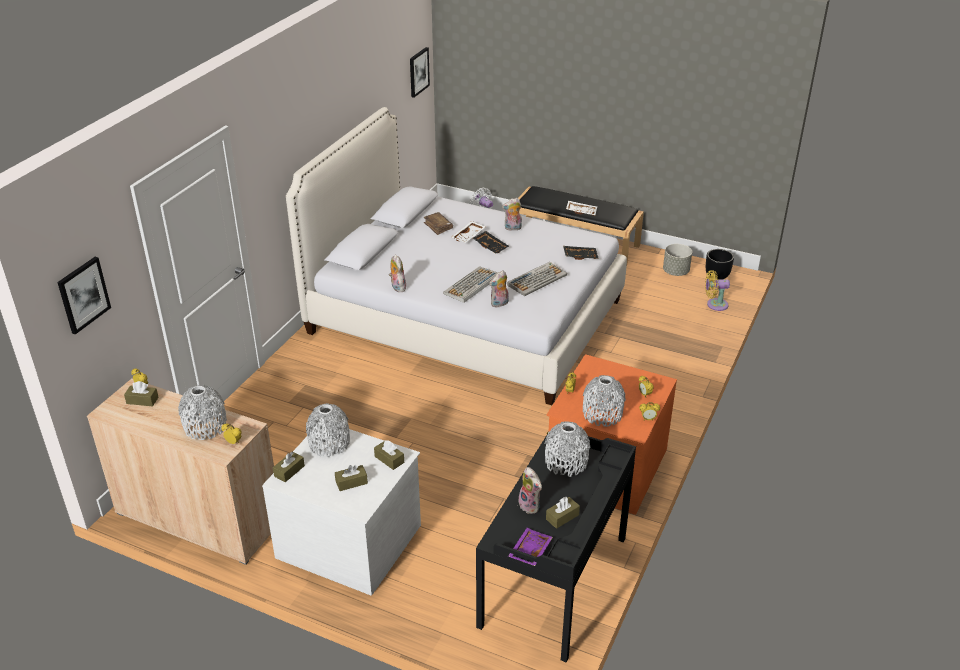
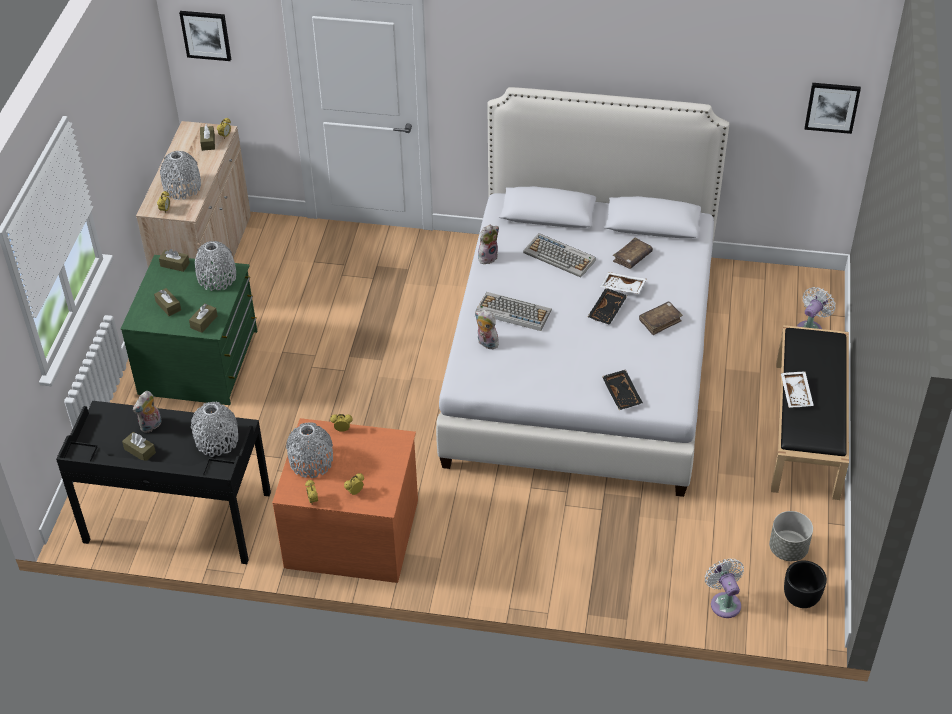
camera: 75 degrees right, 10 degrees up
(350, 539) = (200, 362): white dresser -> green dresser
(512, 228) = (660, 321): plush toy -> brown book
(529, 551) = (92, 436): purple tray -> none
(537, 279) = (547, 363): keyboard -> keyboard (560, 256)
(715, 305) = (724, 602): yellow fan -> white fan

